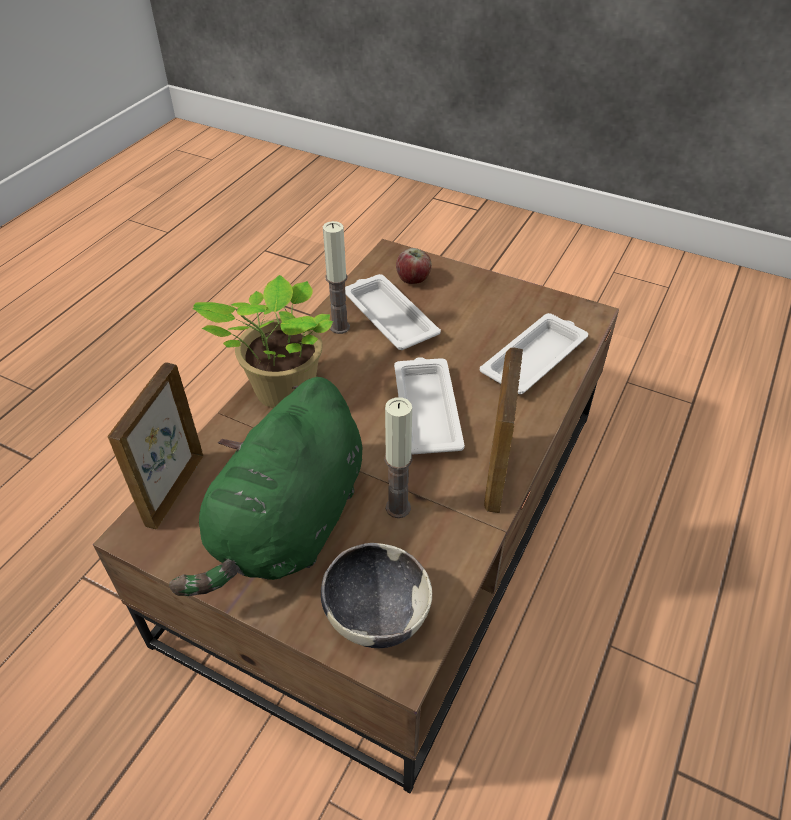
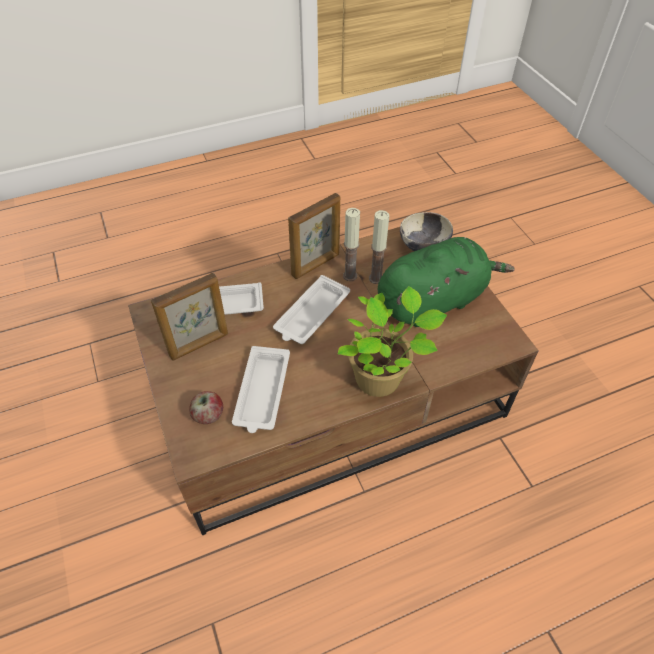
camera: 140 degrees left, 5 degrees up
(173, 490) = (482, 353): picture frame -> picture frame (199, 345)
(340, 327) = (301, 406): candle -> candle (350, 276)

